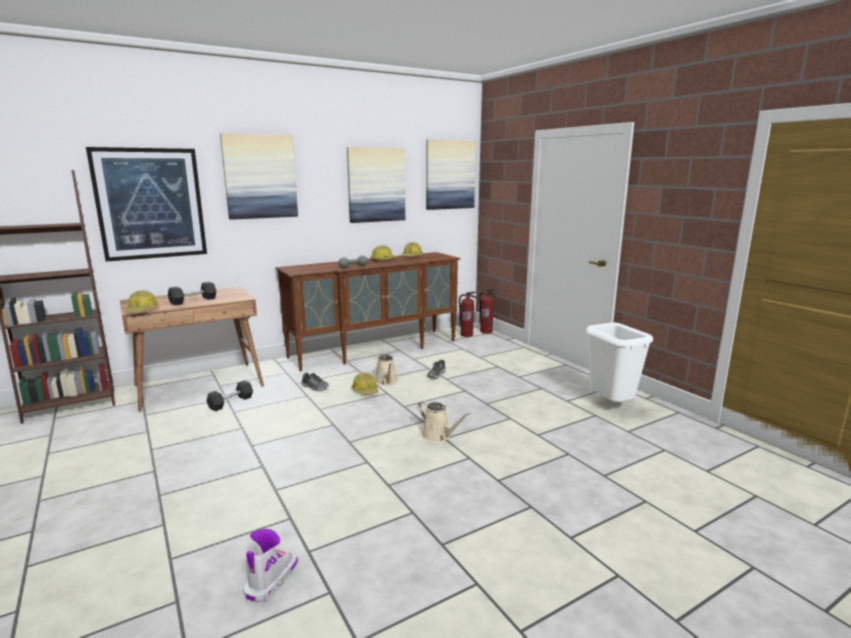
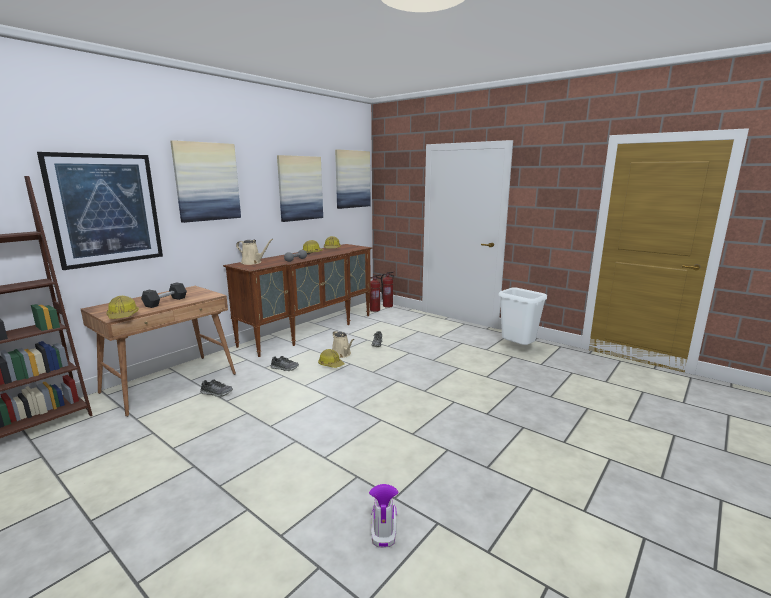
camera: 20 degrees left, 0 degrees up
(231, 402) = (216, 393): grey dumbbell -> shoe
(438, 435) = (418, 389): beige watering can -> beige watering can (253, 262)

